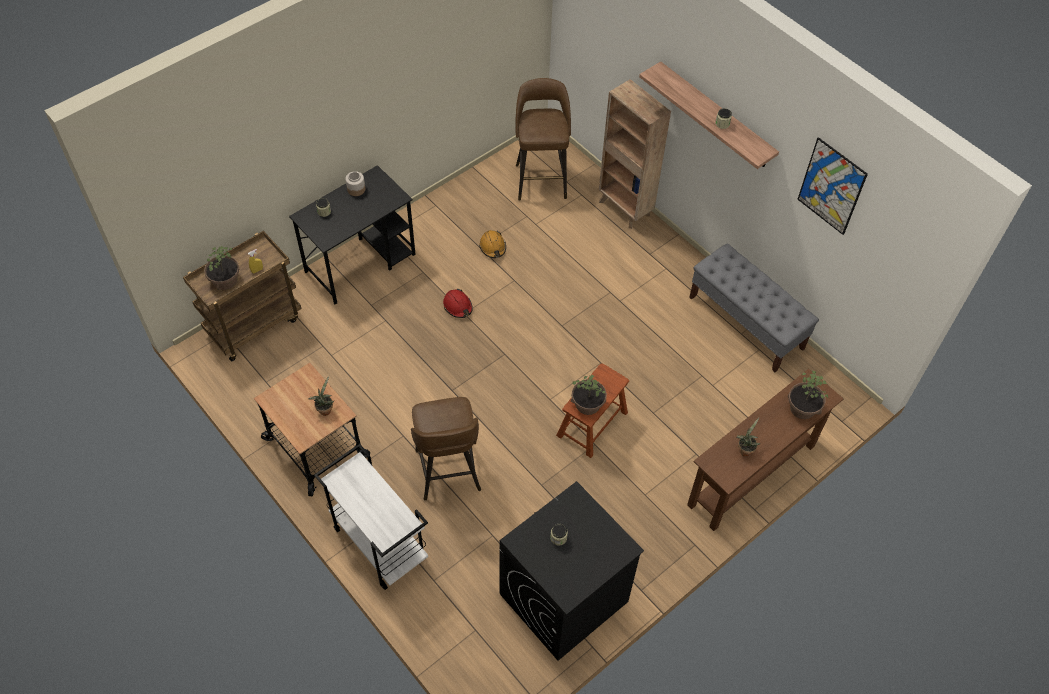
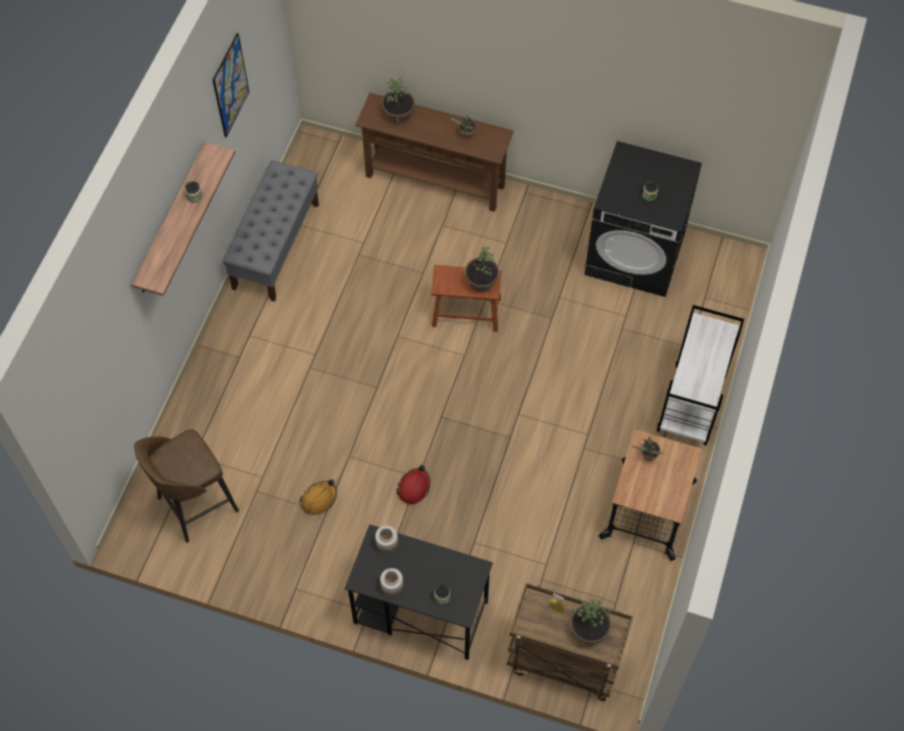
camera: 120 degrees left, 5 degrees up
(389, 201) = (386, 543): none -> jar
(448, 472) = (592, 392): brown stool -> none
(625, 209) = (191, 406): brown bookcase -> none

